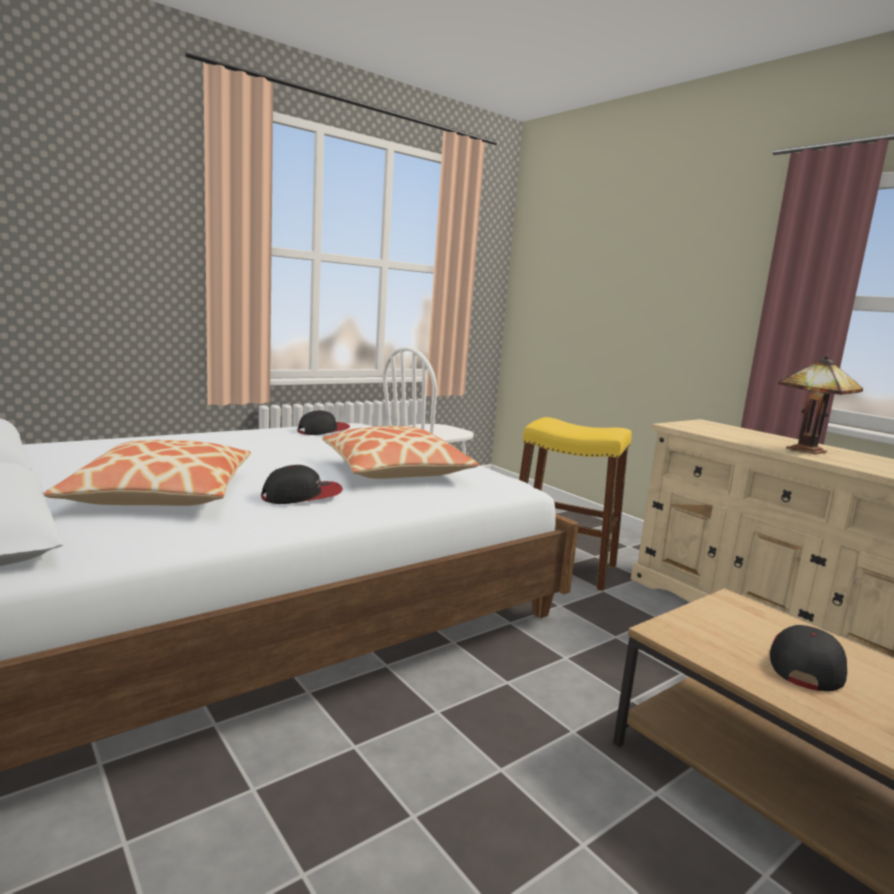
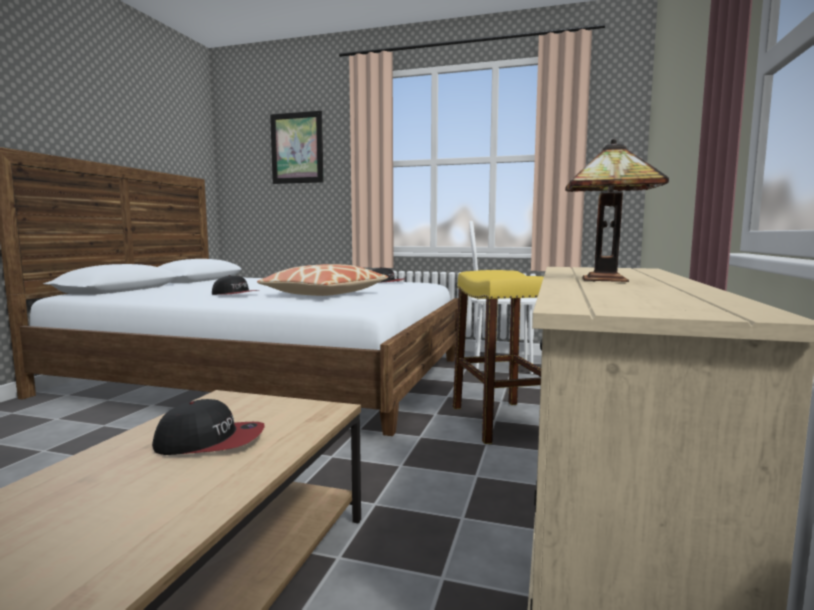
camera: 55 degrees right, 5 degrees down
(79, 193) = (297, 148): none -> picture
(162, 494) = (201, 289): pillow -> none

